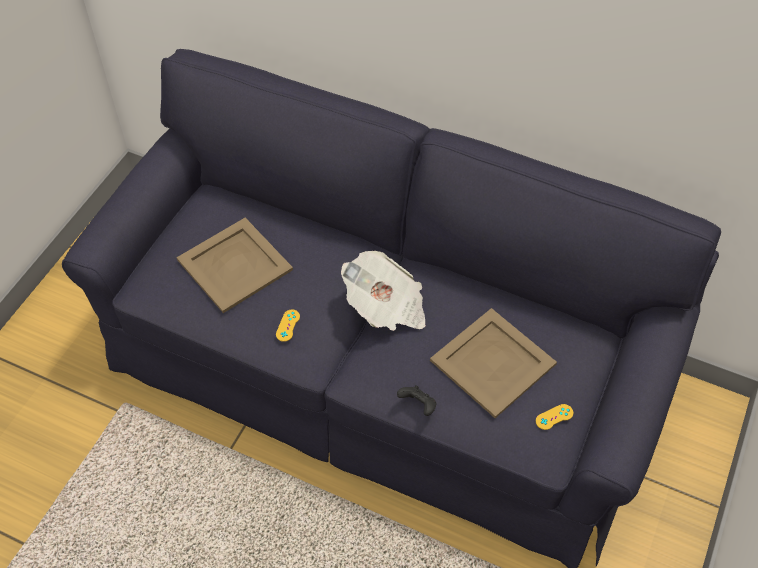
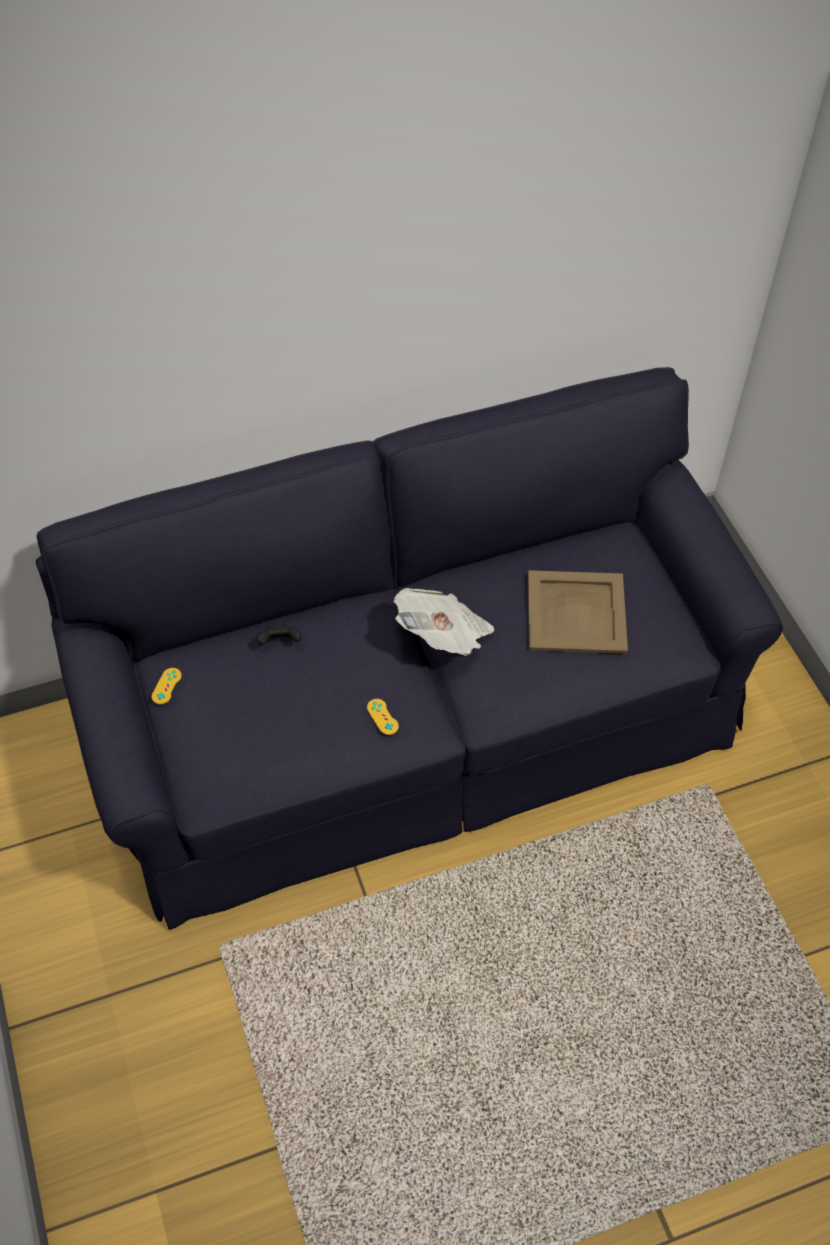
camera: 45 degrees left, 0 degrees up
(235, 264) = (271, 704): beige tray -> none
(418, 406) = (560, 692): black game controller -> black game controller (280, 643)
(554, 417) = (665, 617): yellow game controller -> yellow game controller (166, 686)

